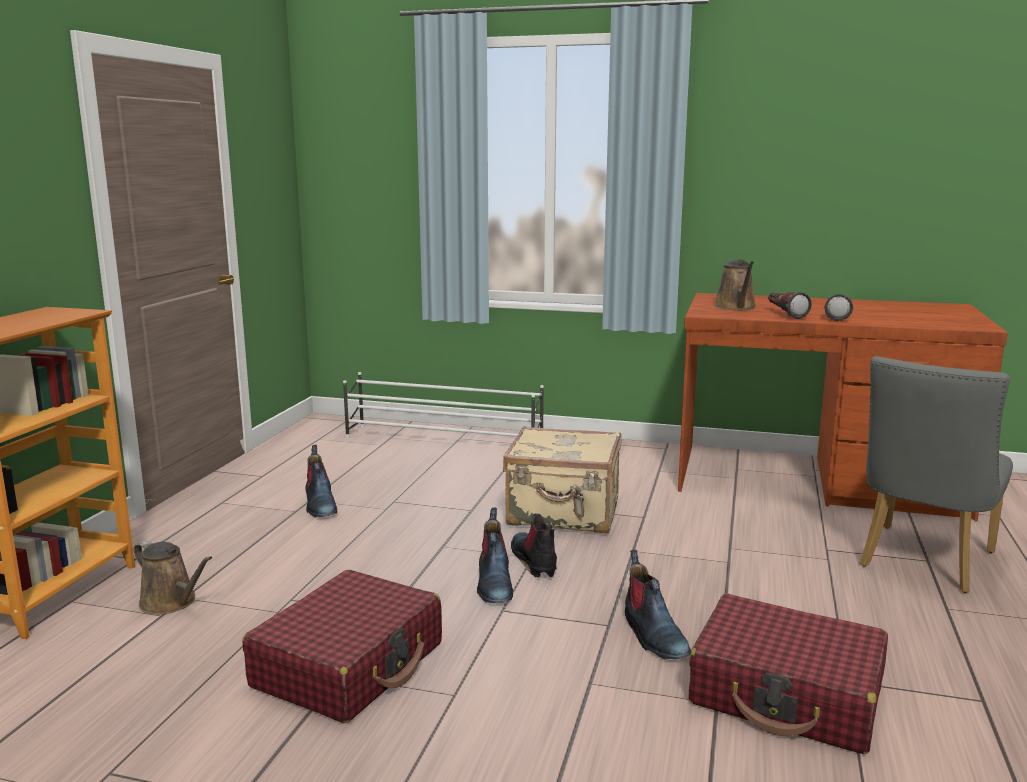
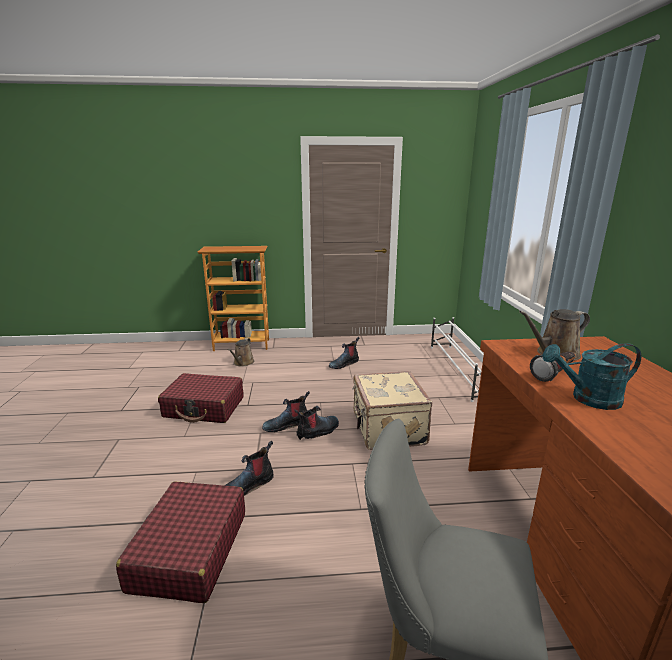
camera: 70 degrees right, 5 degrees up
(836, 316) = (588, 399): flashlight -> turquoise watering can

